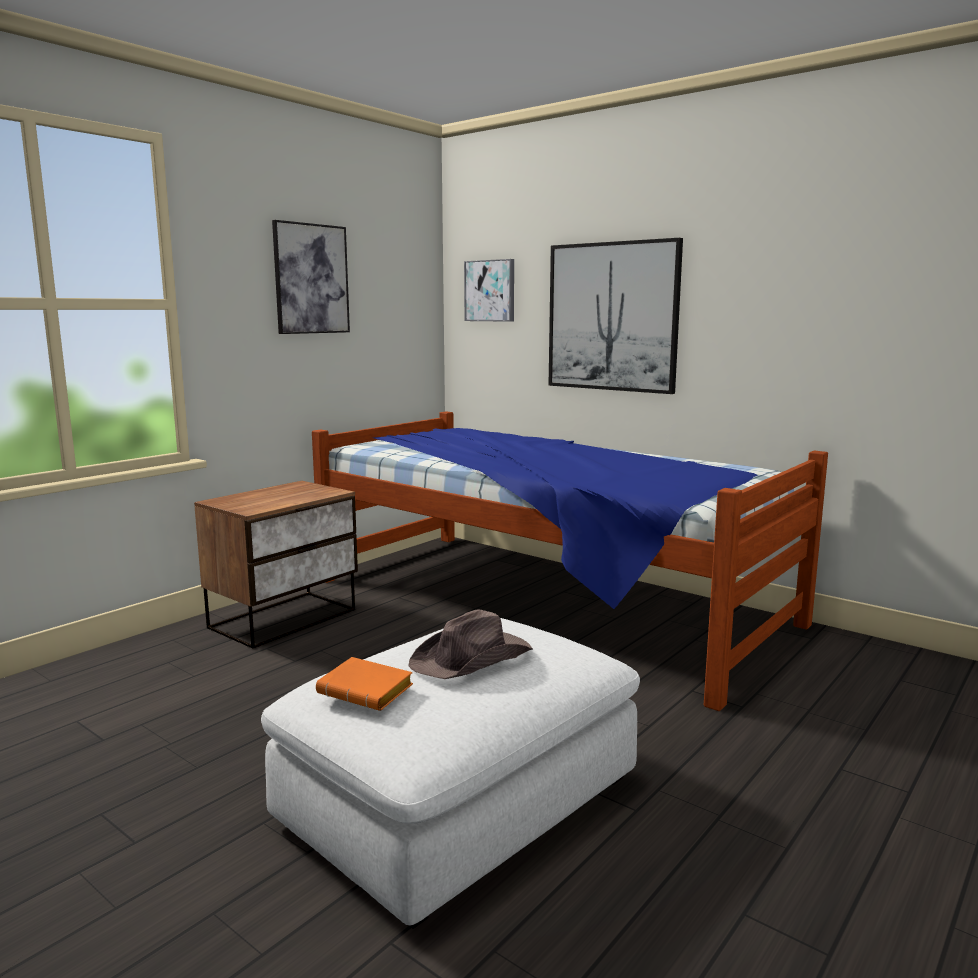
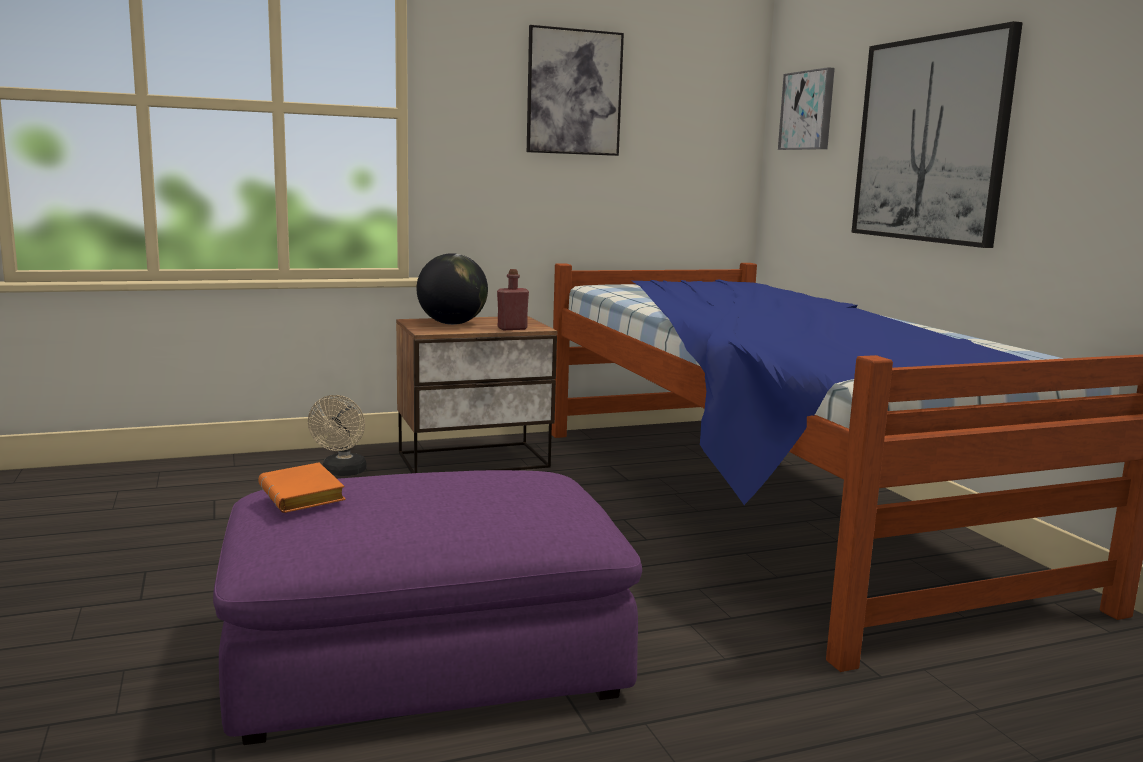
camera: 30 degrees right, 0 degrees up
(176, 659) = (342, 473): none -> beige fan
(256, 499) = (452, 324): none -> globe
(317, 495) = (512, 328): none -> red bottle
(460, 799) = (426, 658): white ottoman -> purple ottoman
(473, 658) = (444, 496): brown hat -> none

